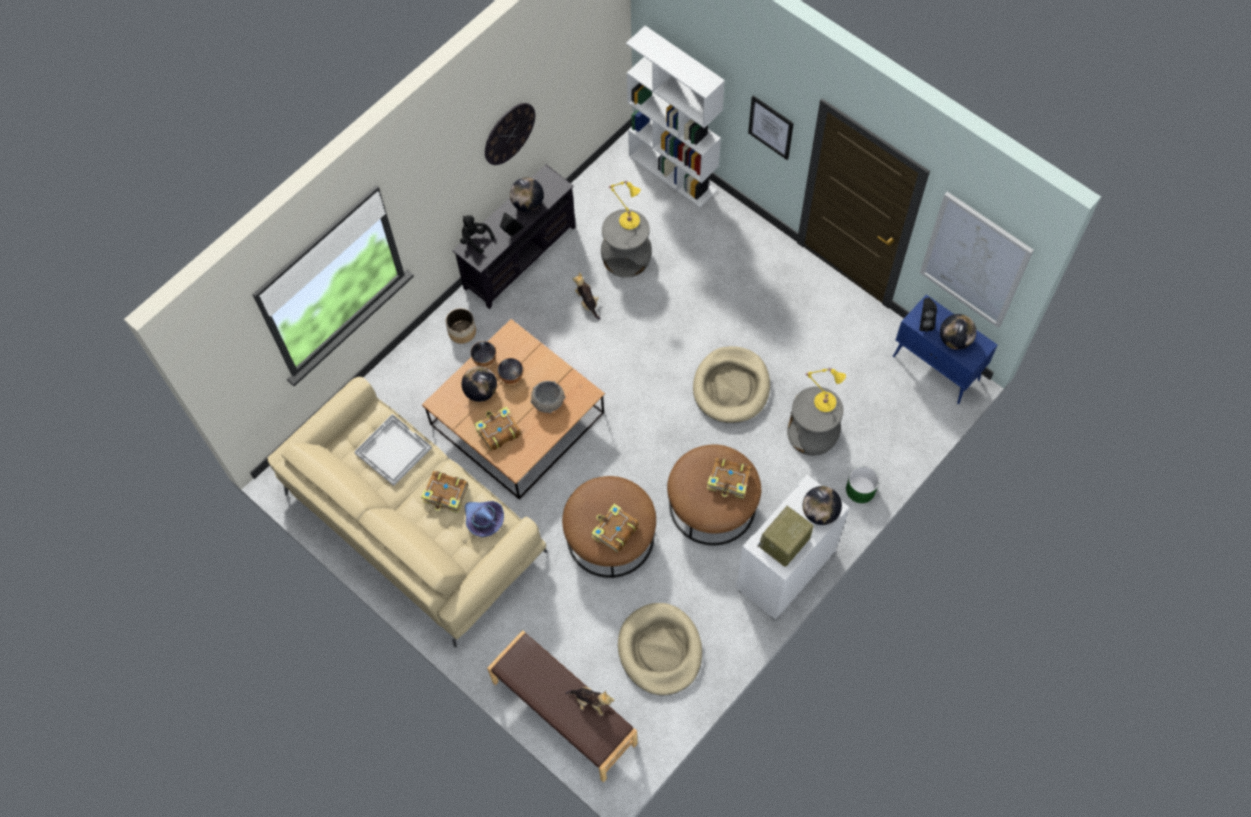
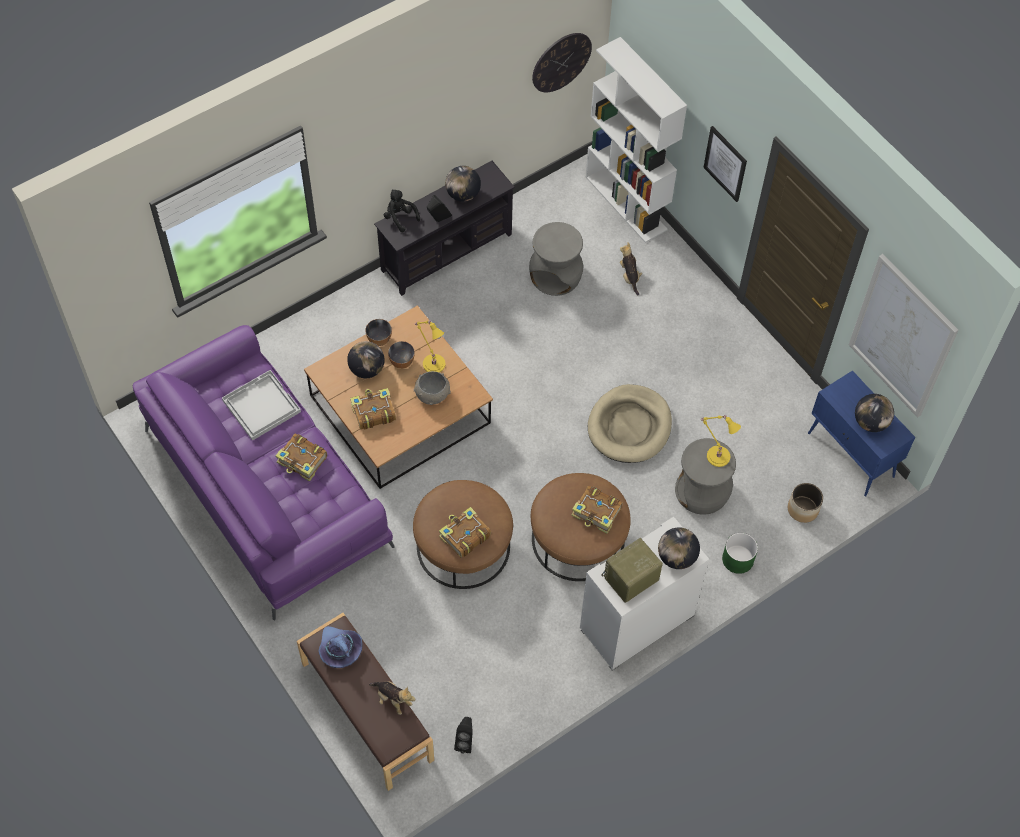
camera: 10 degrees right, 5 degrees down
(412, 521) = (265, 486): beige sofa -> purple sofa
(462, 331) = (368, 312): planter -> planter (802, 509)
(483, 520) = (333, 494): purple hat -> purple hat (339, 649)
(509, 133) = (455, 114): wall clock -> wall clock (561, 62)
(587, 302) = (503, 311): plush toy -> plush toy (629, 276)
(628, 219) = (562, 233): yellow table lamp -> yellow table lamp (432, 362)
(660, 650) = (483, 672): beige dog bed -> none
(924, 322) = (842, 398): black speaker -> black speaker (465, 741)

